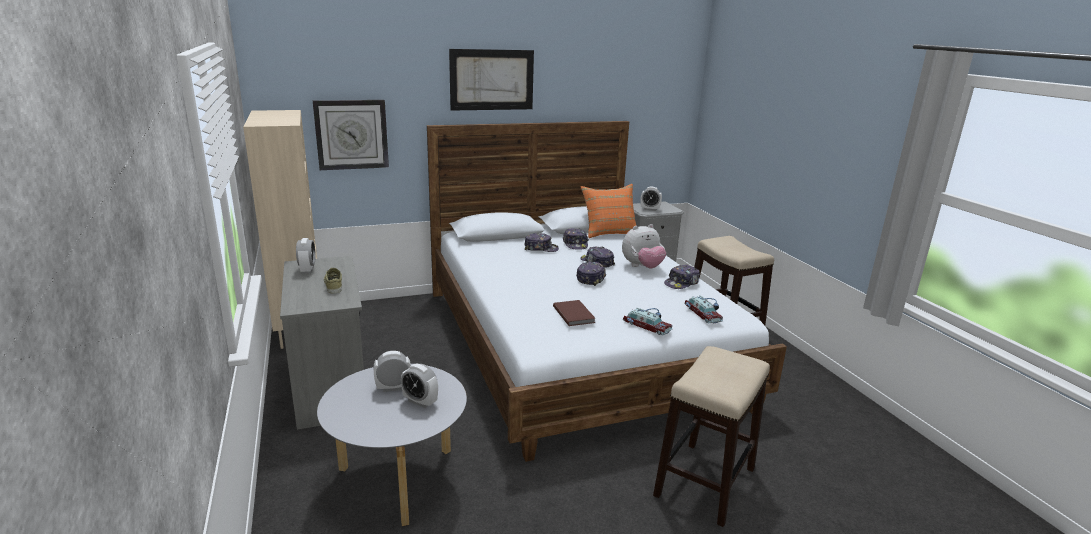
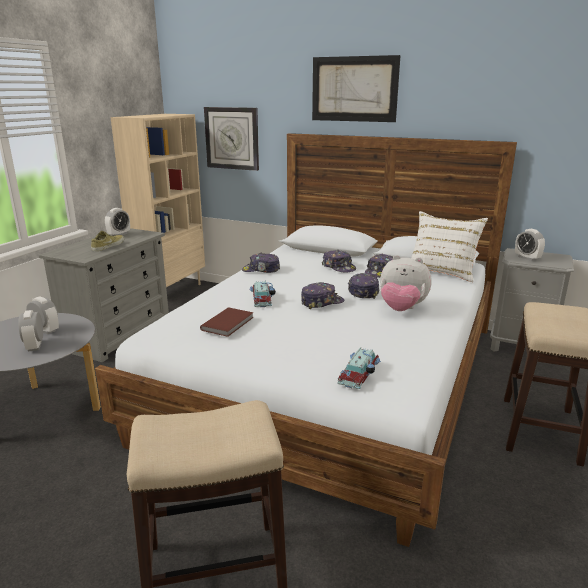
camera: 45 degrees right, 0 degrees up
(609, 232) = (442, 271): orange pillow -> white pillow
(647, 325) = (272, 359): toy car -> toy car (262, 298)
(682, 283) = (410, 337): cap -> cap (261, 270)

